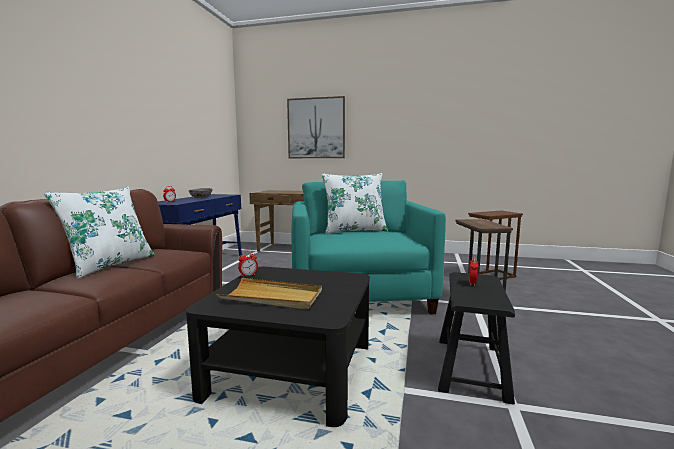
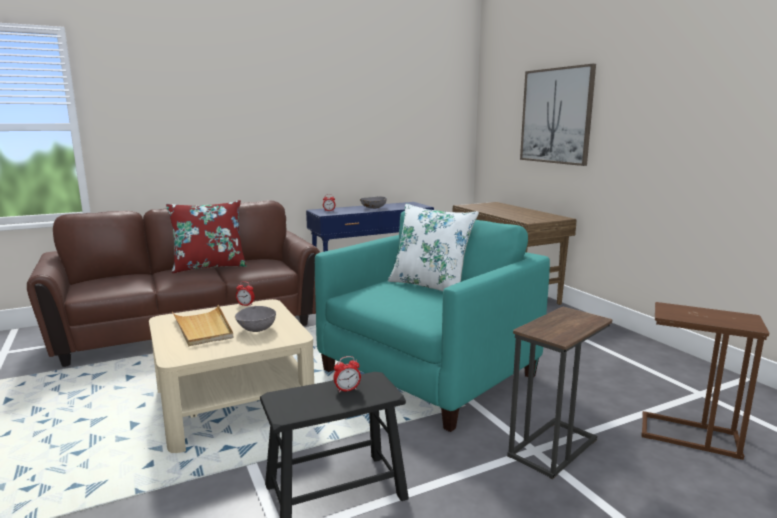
camera: 50 degrees right, 5 degrees up
(109, 265) = (209, 267): white pillow -> red pillow
(291, 369) = (234, 402): black coffee table -> beige coffee table
(314, 283) = (256, 329): none -> grey bowl

